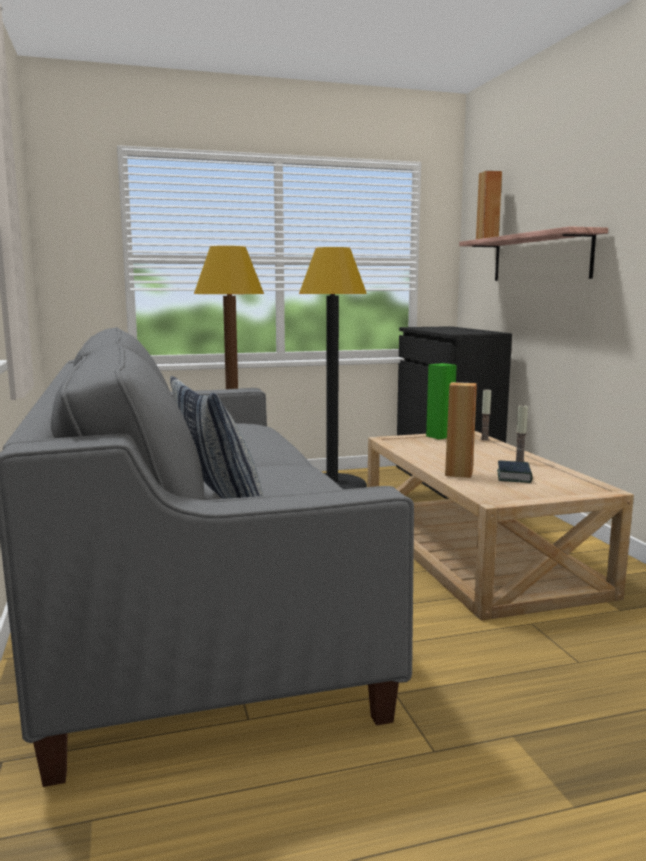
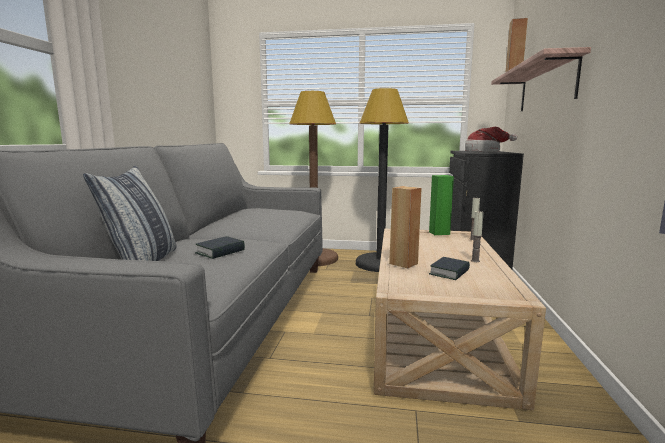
camera: 25 degrees right, 0 degrees up
(288, 482) = (220, 252): none -> book
(454, 329) = (485, 151): none -> hat

